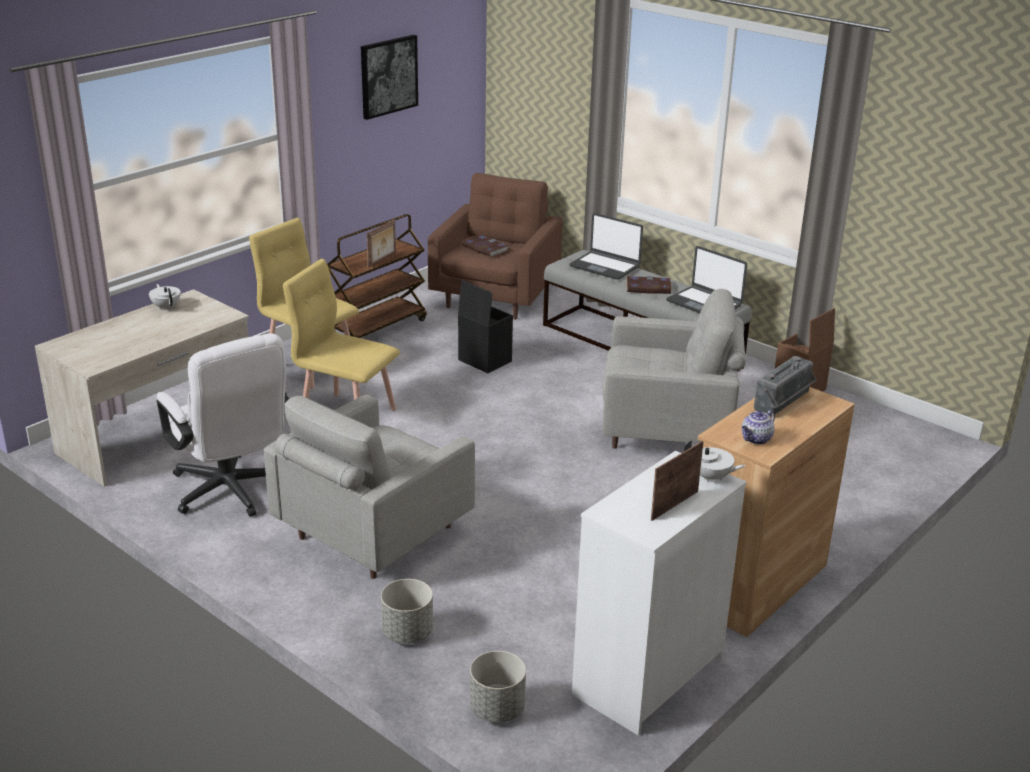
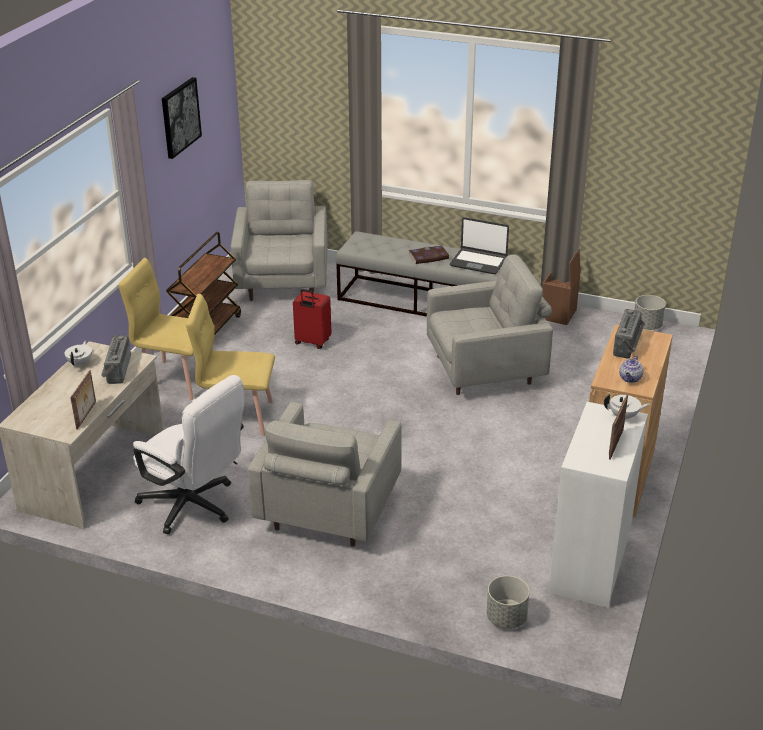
camera: 20 degrees left, 5 degrees up
(166, 307) = (80, 363): white teapot -> white teapot turned 60 degrees clockwise
(196, 320) = (116, 370): none -> radio
(382, 260) = (210, 276): picture frame -> picture frame (87, 415)
(407, 633) = (407, 581): grey planter -> grey planter (647, 326)
(483, 360) = (312, 342): black storage box -> red suitcase
(484, 248) = (274, 245): book -> none
(496, 296) = (283, 281): brown armchair -> grey armchair
(605, 266) = (383, 244): laptop -> none

